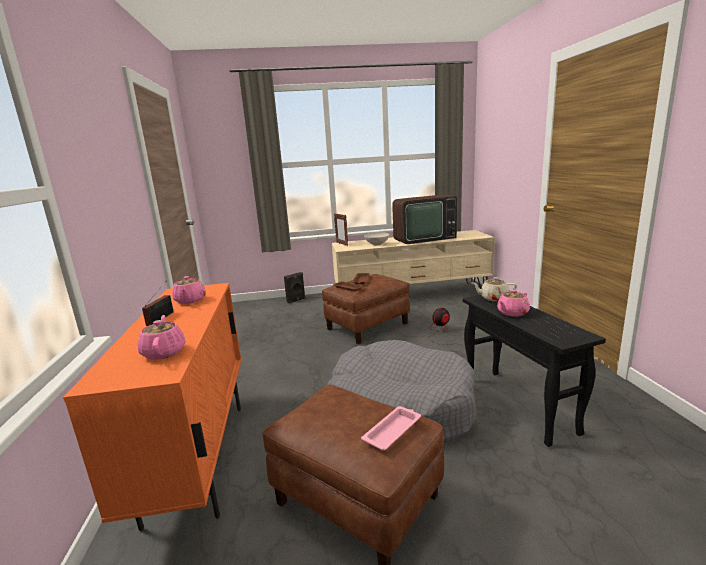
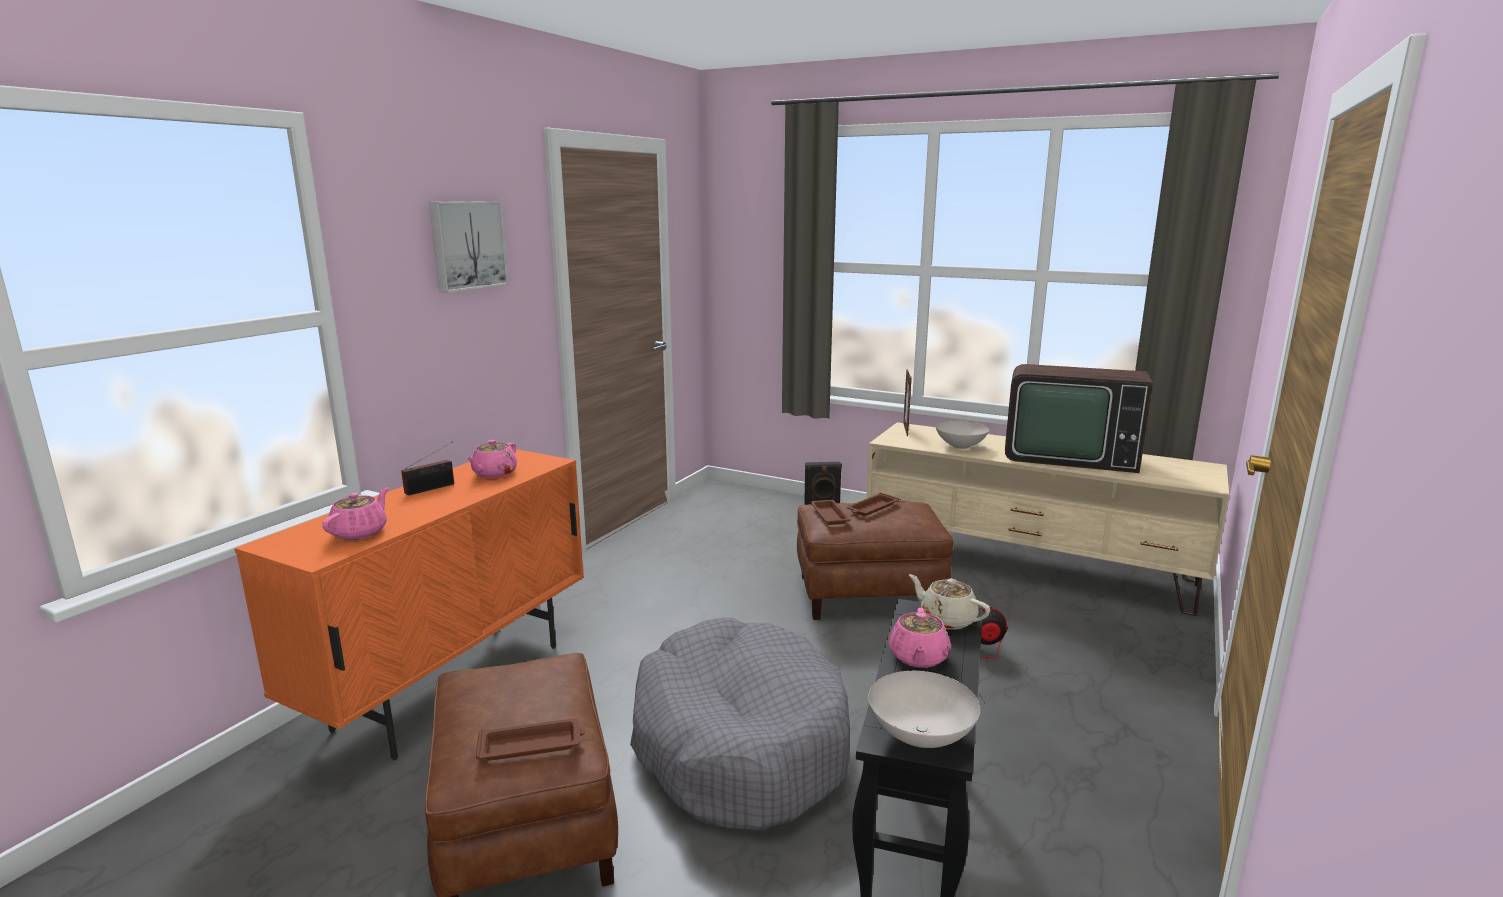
camera: 35 degrees right, 0 degrees up
(106, 143) = (467, 245): none -> picture
(393, 431) = (532, 745): pink tray -> brown tray
(512, 313) = (918, 657): pink teapot -> pink teapot turned 75 degrees counterclockwise
(570, 335) = (922, 737): none -> white bowl

